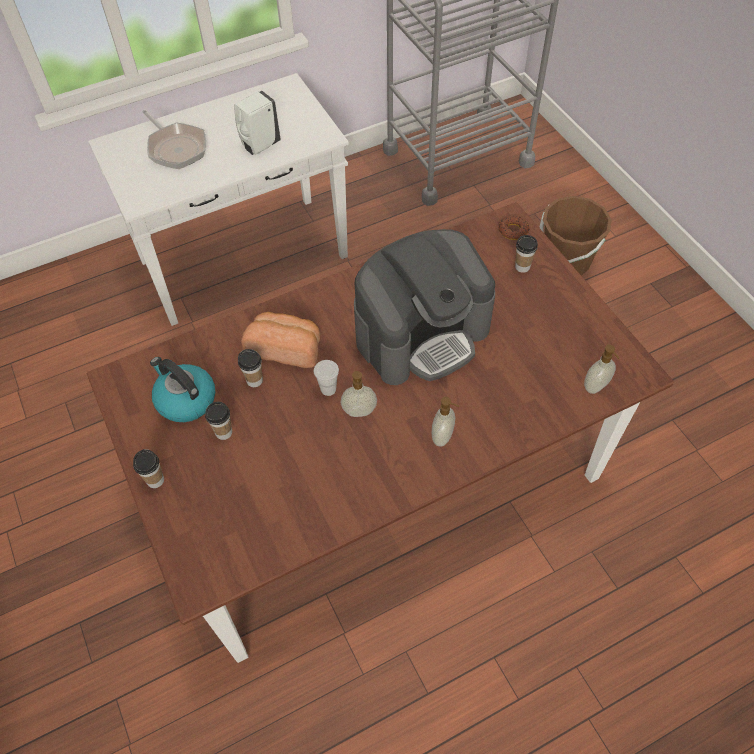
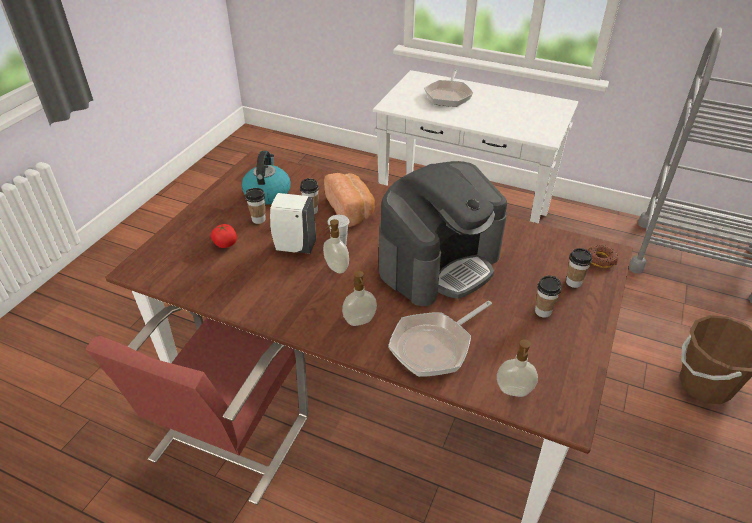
camera: 50 degrees right, 15 degrees down
(155, 480) = (198, 212): cup -> cup (543, 311)
(236, 482) = (225, 244): none -> tomato
(259, 146) = (497, 119): white soap dispenser -> white soap dispenser (294, 247)
(332, 639) = (228, 439): none -> red chair
(422, 334) = (439, 263): coffee machine -> coffee machine turned 60 degrees counterclockwise
(513, 403) = (434, 346): none -> frying pan

